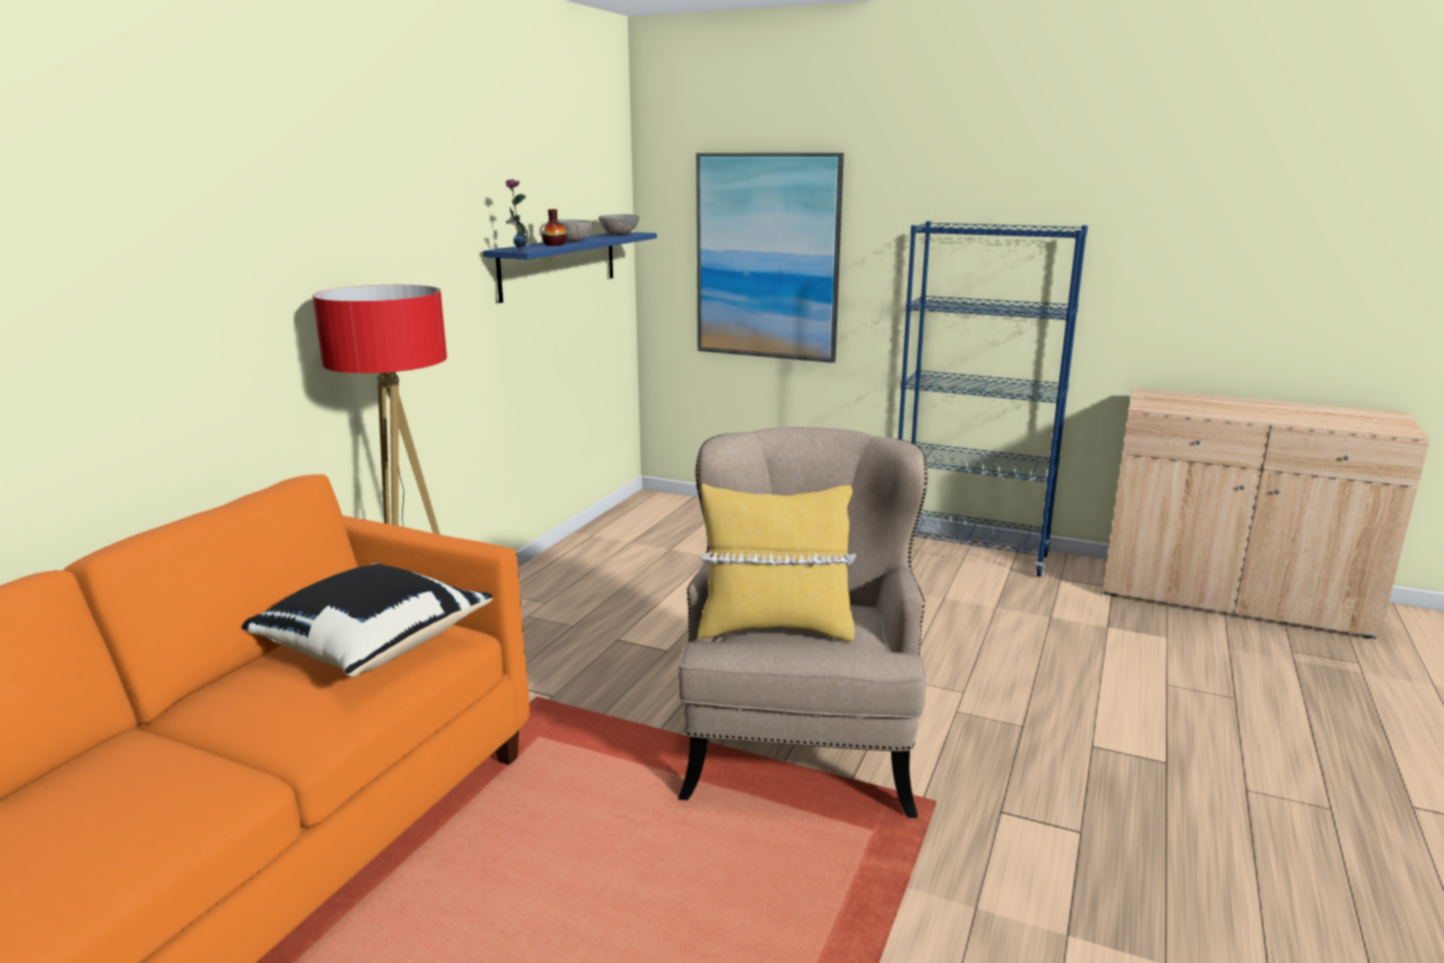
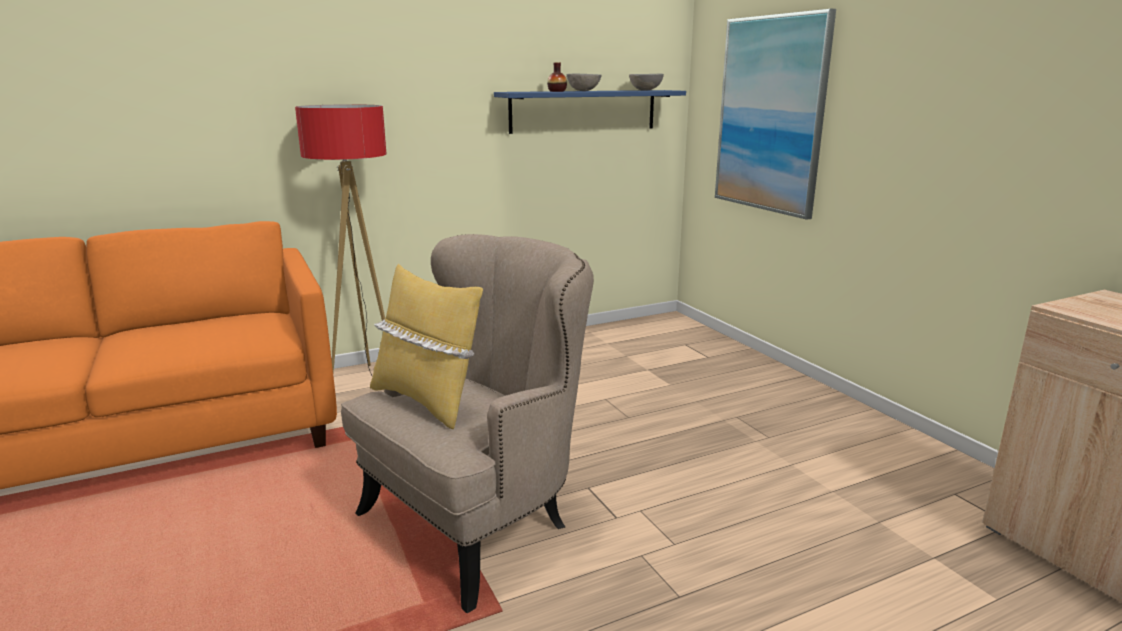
camera: 40 degrees right, 0 degrees up
(372, 646) = (227, 332): black pillow -> none
(518, 251) = (508, 92): vase -> none
(969, 554) = (884, 439): blue bookcase -> none

